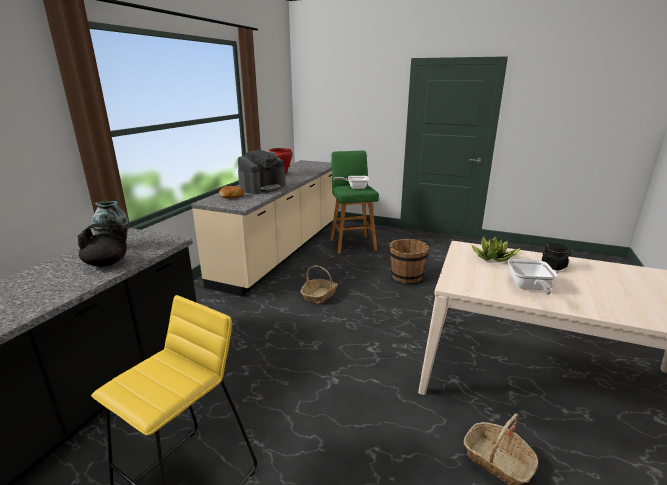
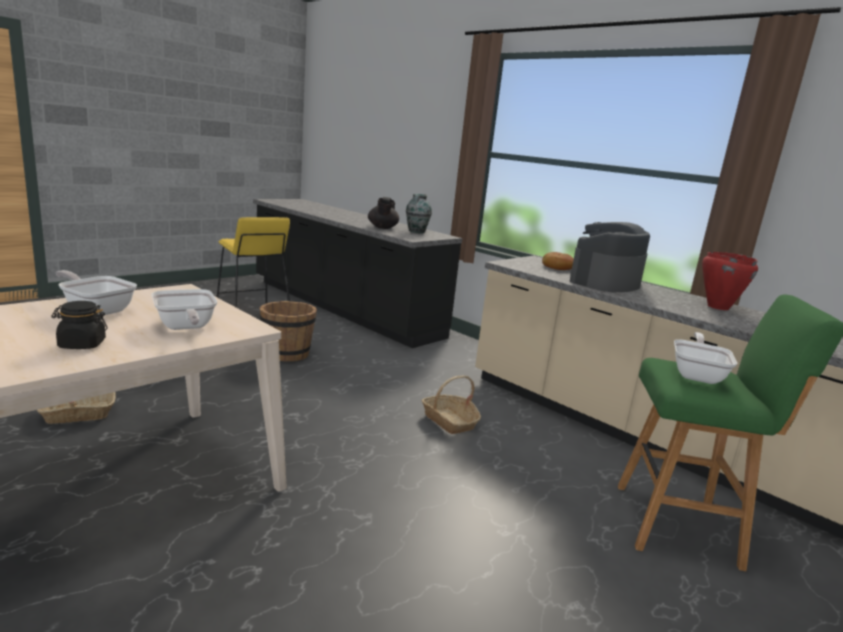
camera: 110 degrees right, 5 degrees down
(262, 188) = (604, 283): coffee machine -> coffee machine turned 75 degrees clockwise
(406, 277) = (466, 529): brown bucket -> brown bucket (287, 354)
(493, 257) = (185, 327): potted plant -> frying pan

